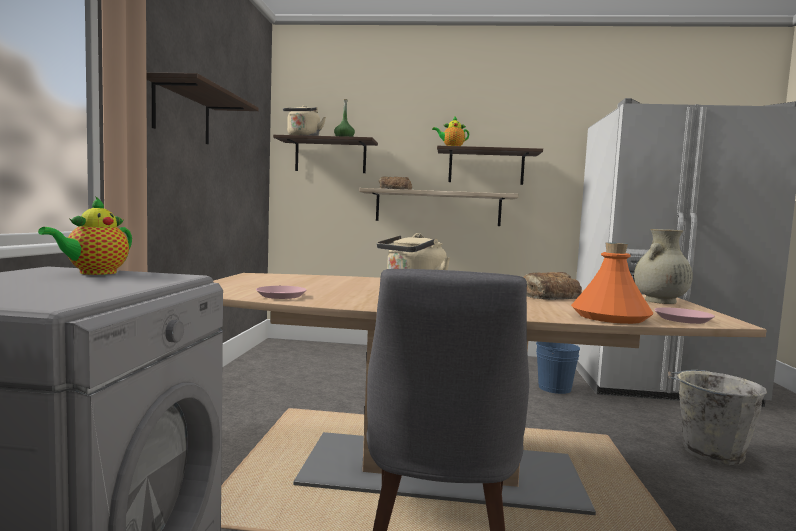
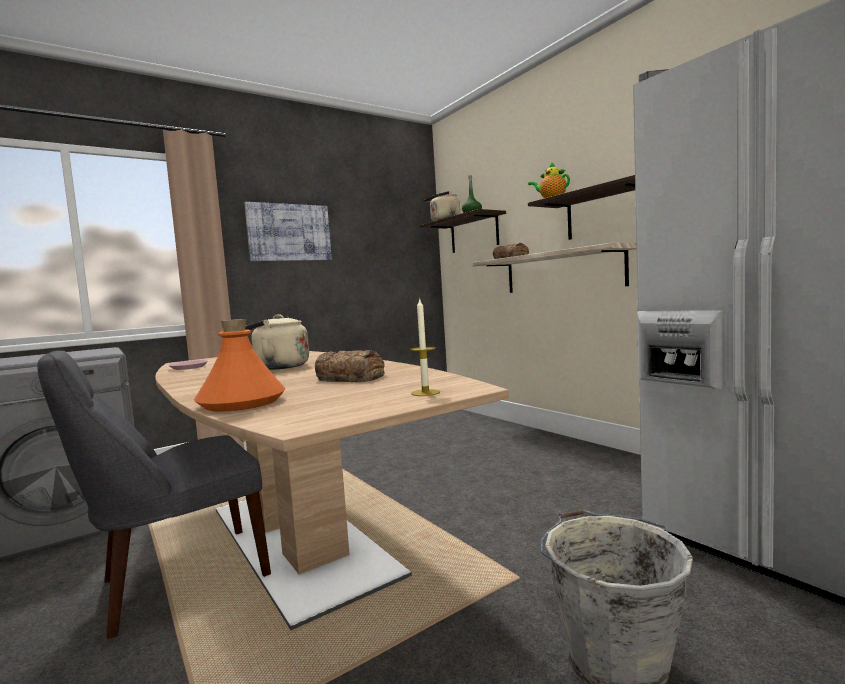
camera: 50 degrees right, 0 degrees up
(94, 273) = (94, 351): teapot -> none
(182, 114) = (289, 232): shelf -> picture
(554, 388) = (607, 508): blue bucket -> none
(660, 301) = (425, 393): beige vase -> candle
(682, 319) = (283, 414): pink plate -> none

